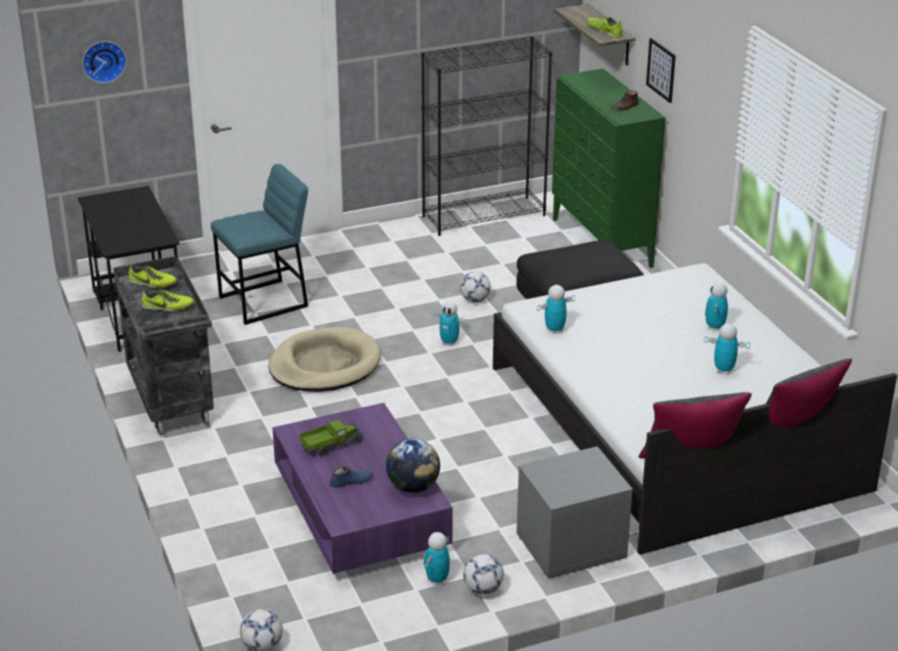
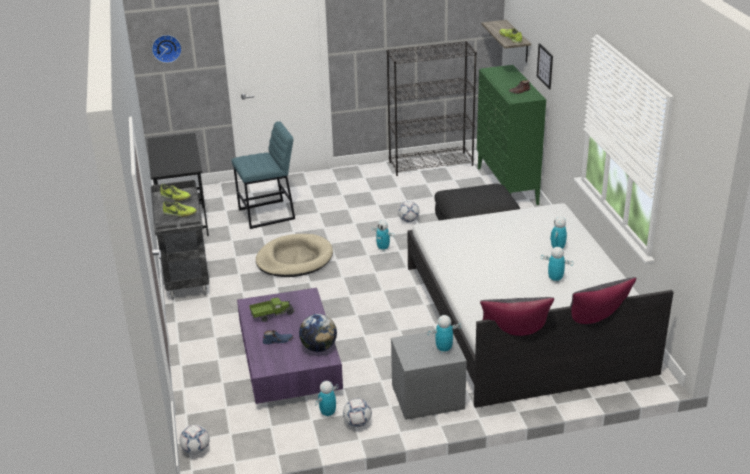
camera: 10 degrees right, 0 degrees up
(554, 330) = (443, 244): toy robot -> toy robot (444, 350)

